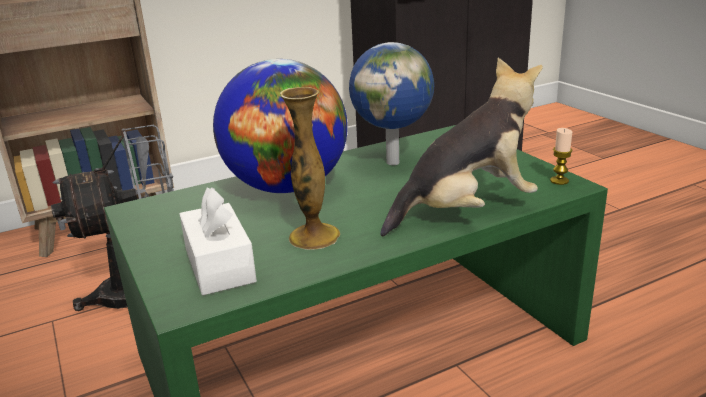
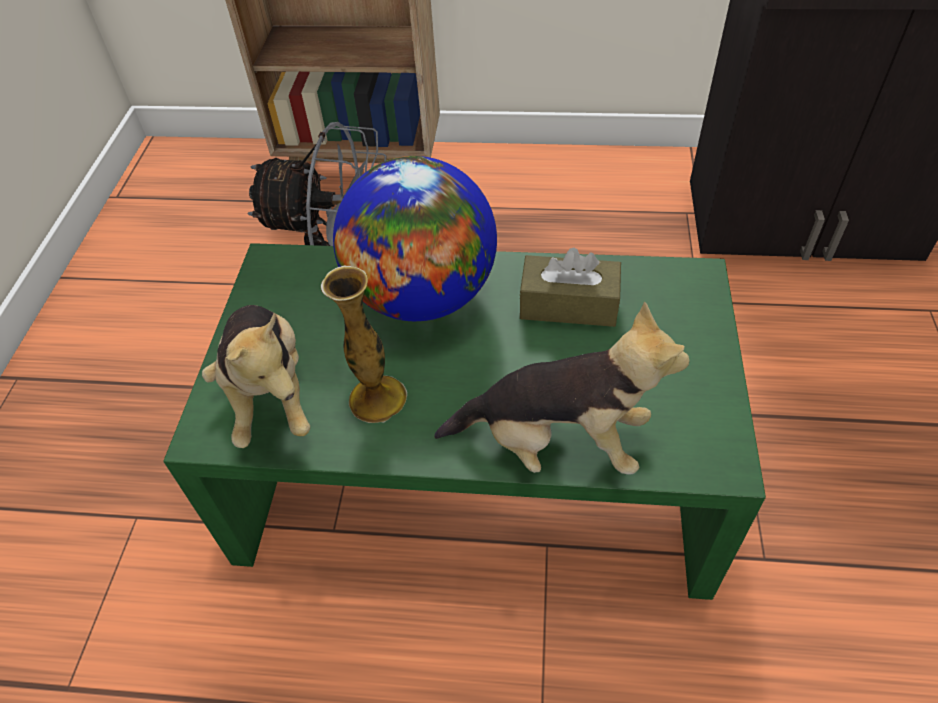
camera: 35 degrees right, 25 degrees up
(219, 265) = (269, 394): white tissue box -> plush toy
(393, 162) = (568, 305): globe -> brown tissue box
(559, 181) = (719, 449): candle -> none

